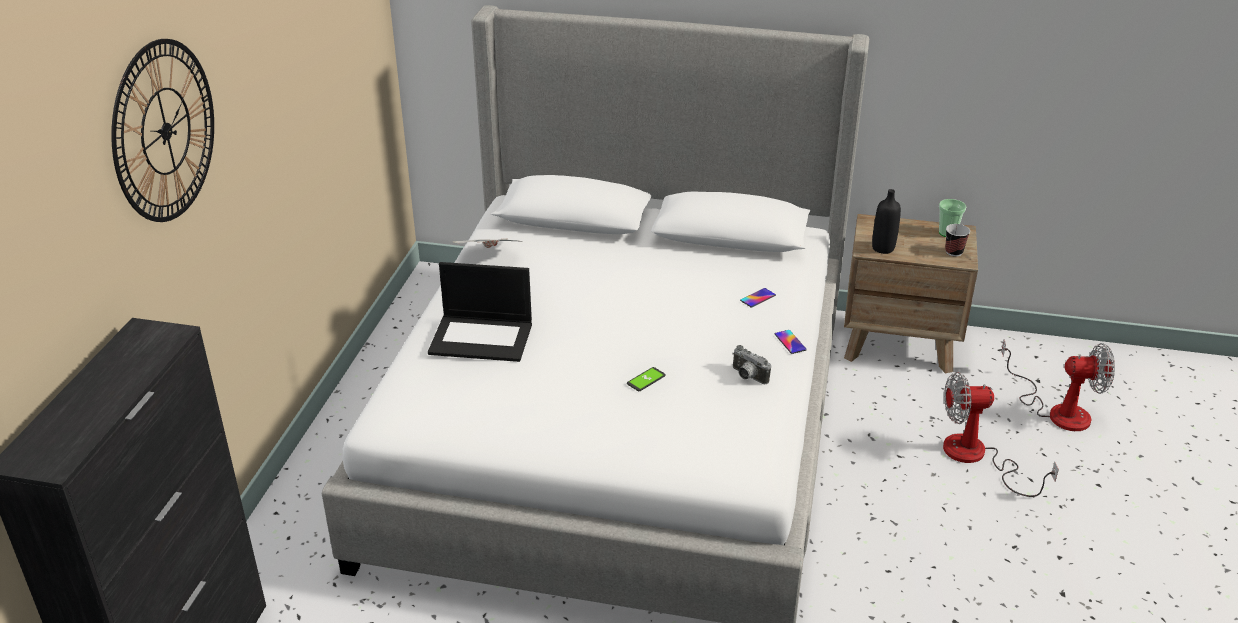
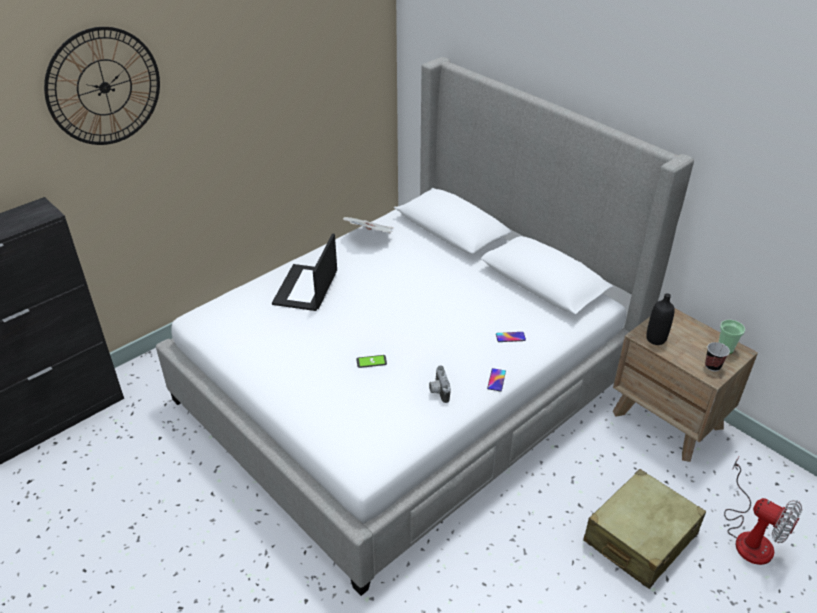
camera: 35 degrees right, 5 degrees up
(482, 338) = (306, 288): laptop -> laptop turned 60 degrees clockwise
(977, 457) = (640, 538): fan -> beige suitcase

